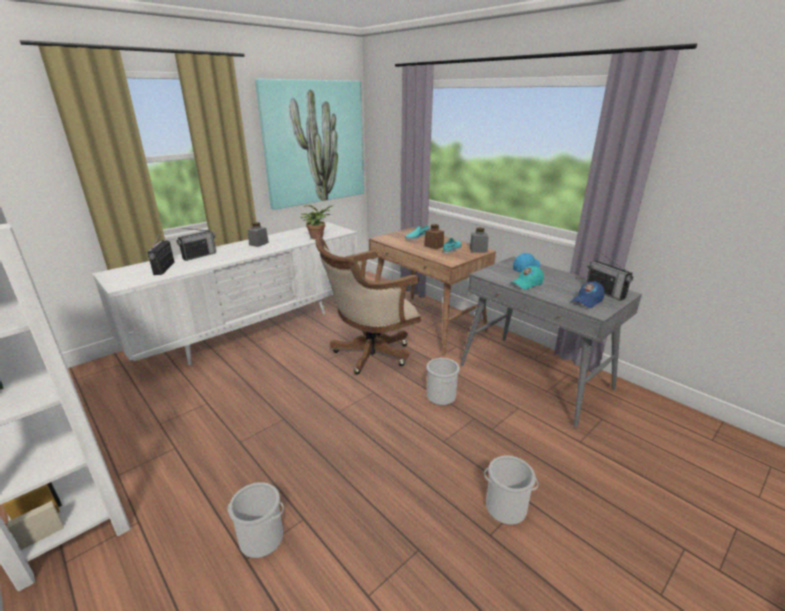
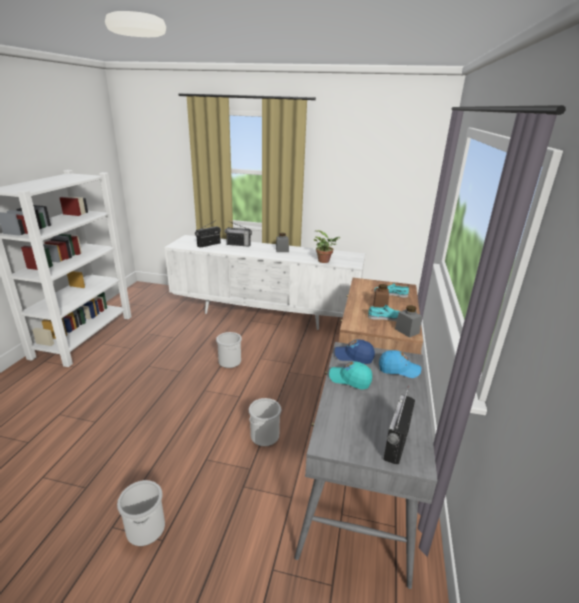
camera: 55 degrees right, 0 degrees up
(262, 538) = (75, 412): bucket -> bucket (230, 362)
(314, 143) = (377, 179): picture -> none
(368, 355) = (285, 374): office chair -> none
(587, 301) = (350, 431): blue cap -> blue cap (354, 357)

